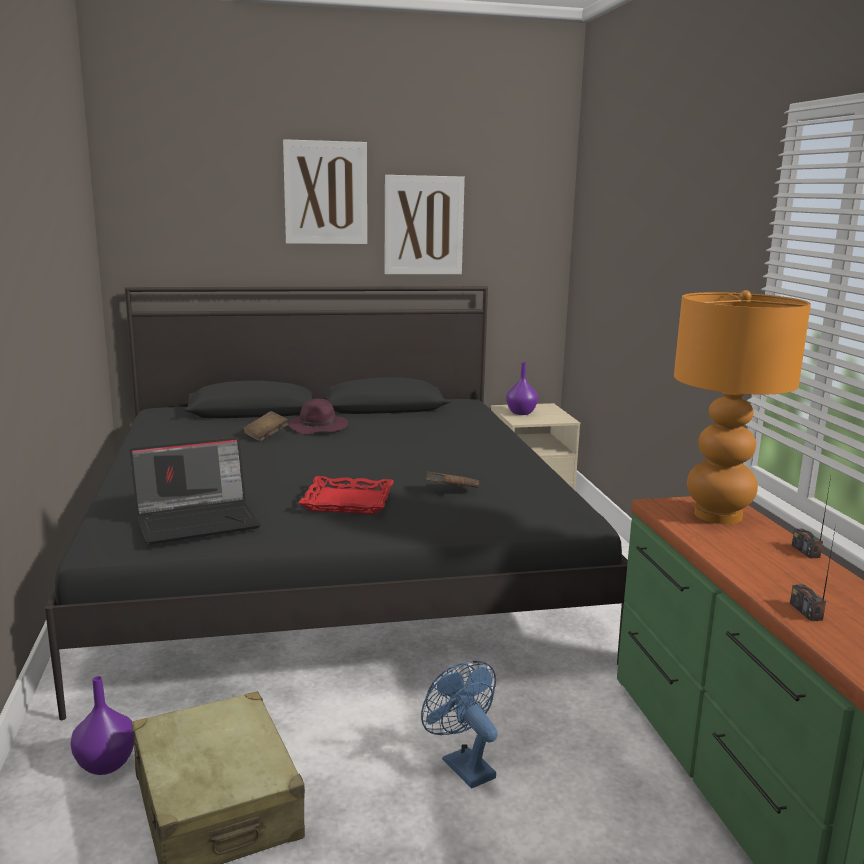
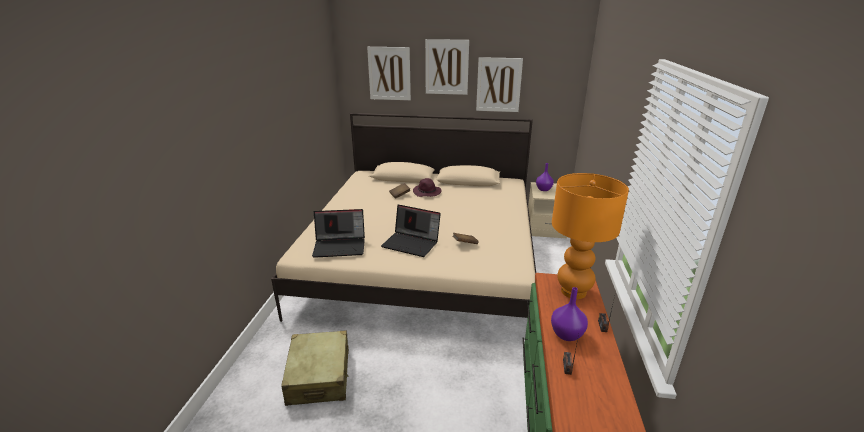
camera: 20 degrees right, 10 degrees up
(105, 765) = (287, 346): purple vase -> purple vase (566, 335)
(210, 205) = (389, 73): none -> picture
(333, 561) = (424, 260): black bed -> beige bed
(348, 501) = (412, 243): red tray -> laptop
(462, 764) = (427, 382): blue fan -> none

